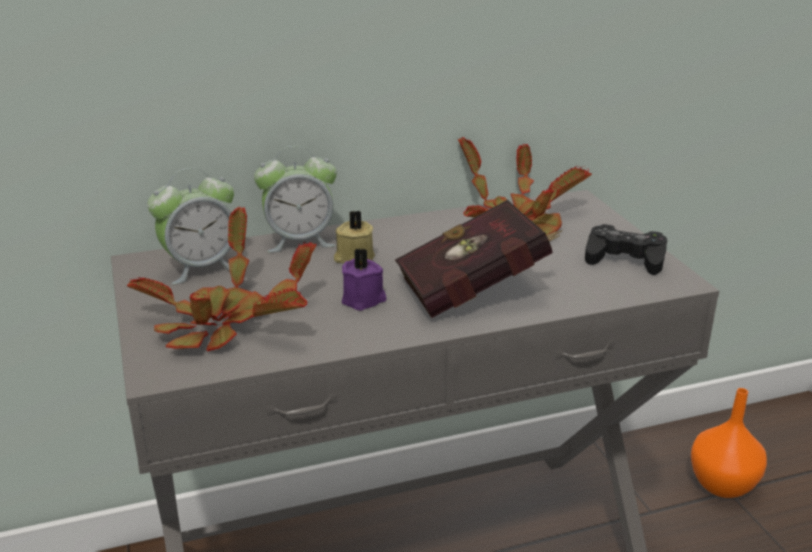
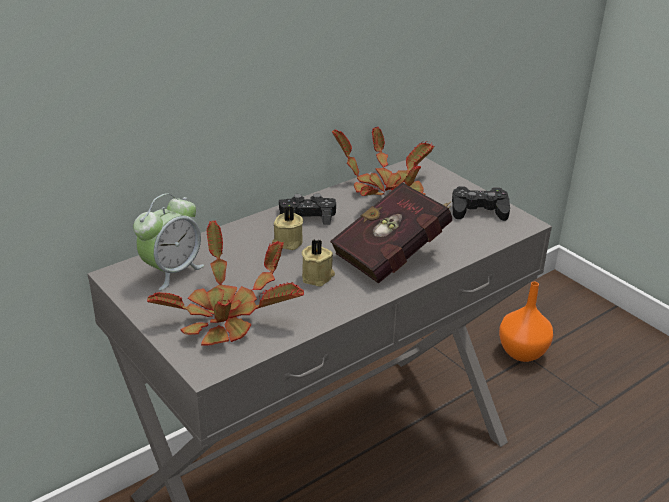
camera: 20 degrees left, 5 degrees up
(299, 241) = (234, 234): alarm clock -> none
(364, 300) = (318, 277): purple candle -> beige candle
(399, 234) = (307, 216): none -> black game controller

